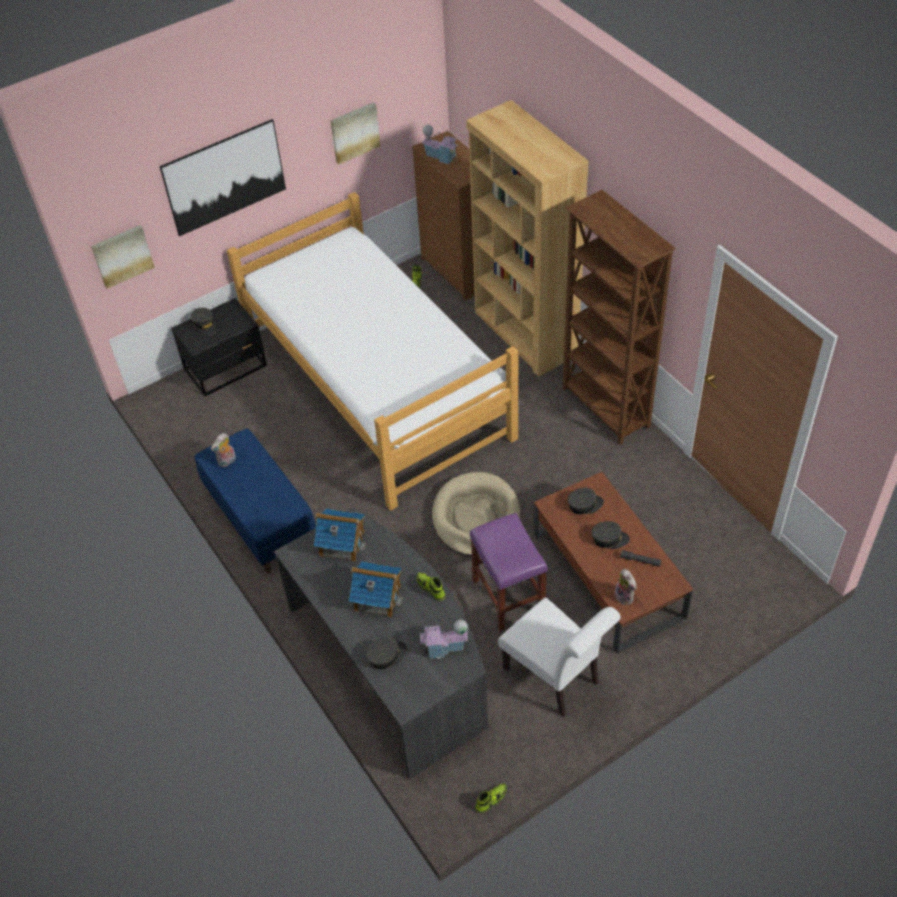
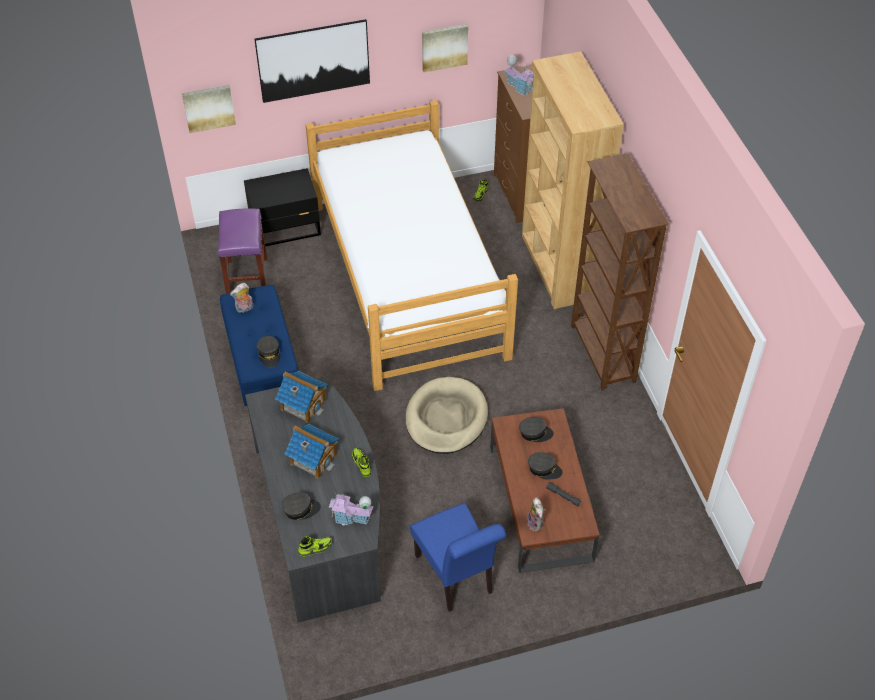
camera: 15 degrees right, 0 degrees up
(205, 325) = (272, 185): grey cap -> grey cap (269, 354)
(491, 799) = (358, 661): shoe -> shoe (315, 548)
(507, 596) = (444, 494): purple stool -> purple stool (246, 277)
(556, 679) = (456, 578): white chair -> blue chair

